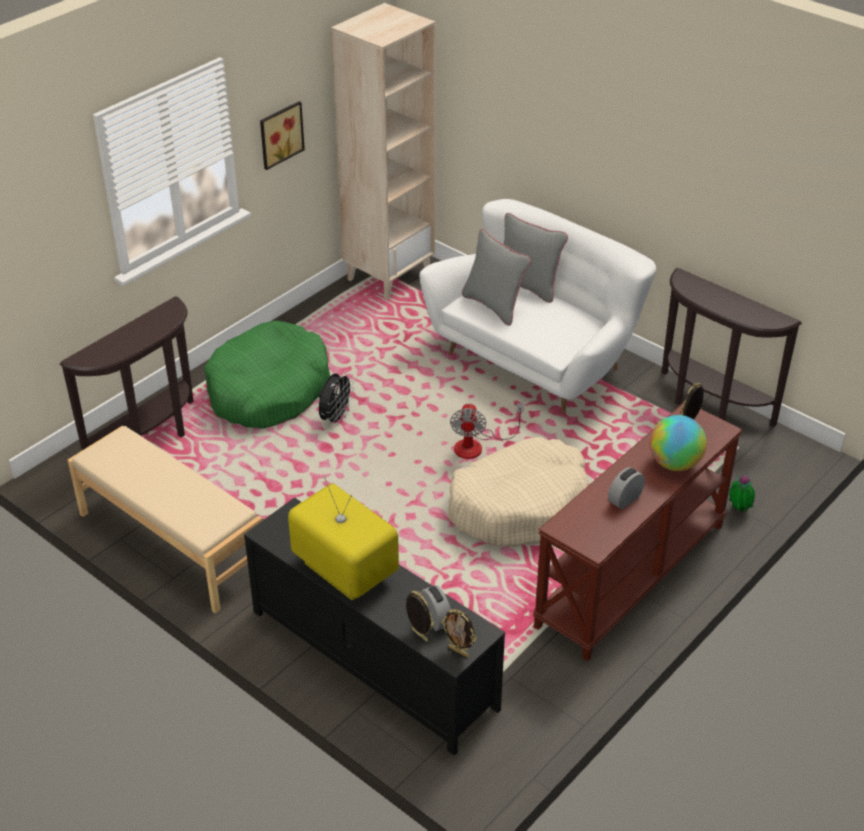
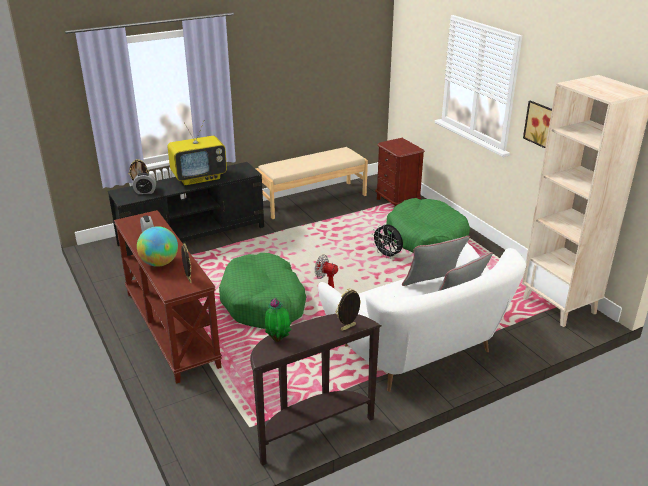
camera: 110 degrees right, 10 degrees down
(151, 440) = (396, 202): brown console table -> brown nightstand
(459, 651) = (120, 193): picture frame -> picture frame (348, 328)
(519, 505) = (264, 302): beige dog bed -> green dog bed
(738, 510) = (184, 398): potted plant -> potted plant (278, 338)

